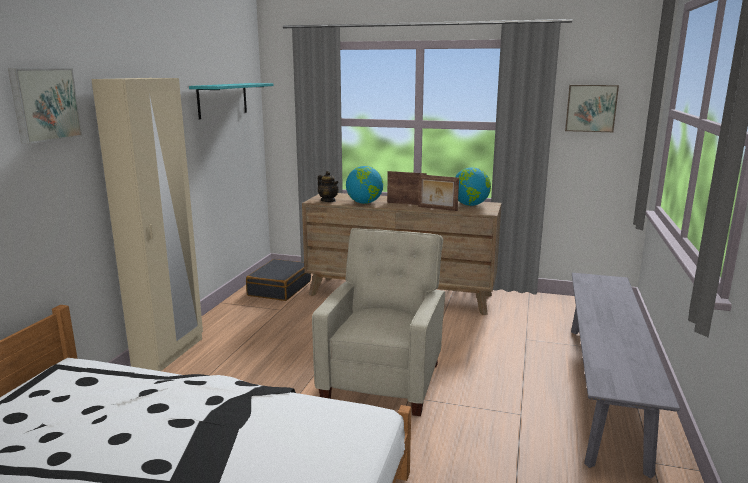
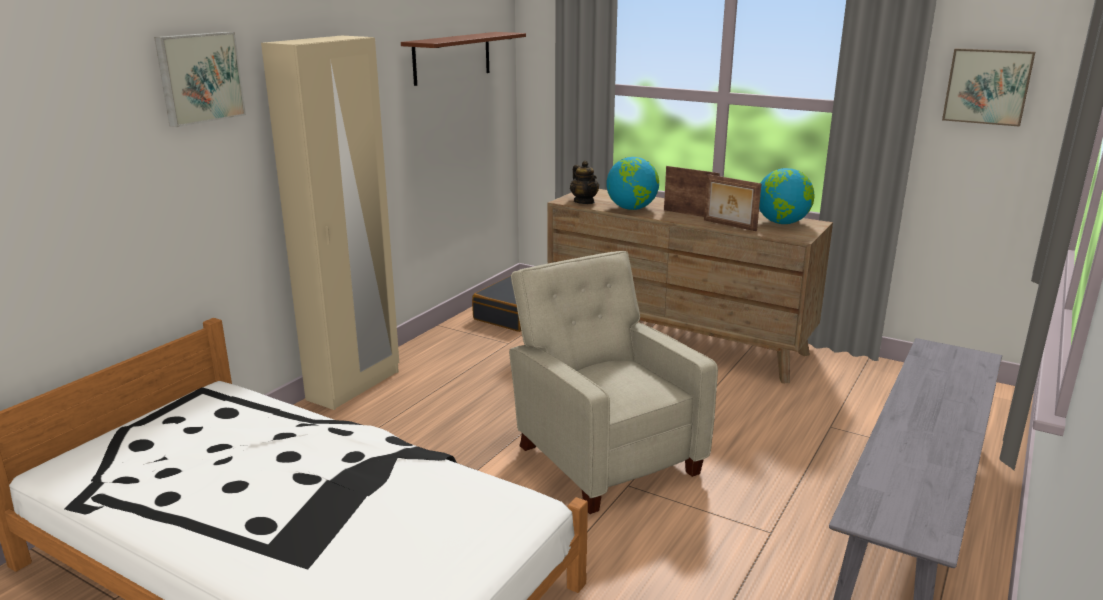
camera: 15 degrees right, 5 degrees up
(222, 100) = (452, 57): turquoise shelf -> brown shelf
(384, 379) = (605, 456): beige armchair -> beige armchair turned 60 degrees counterclockwise

